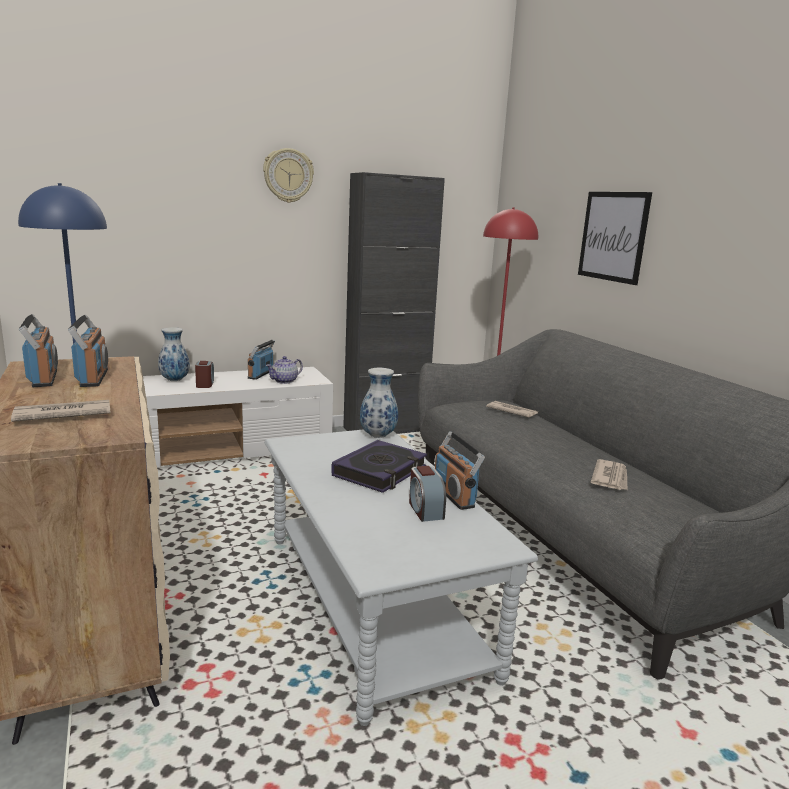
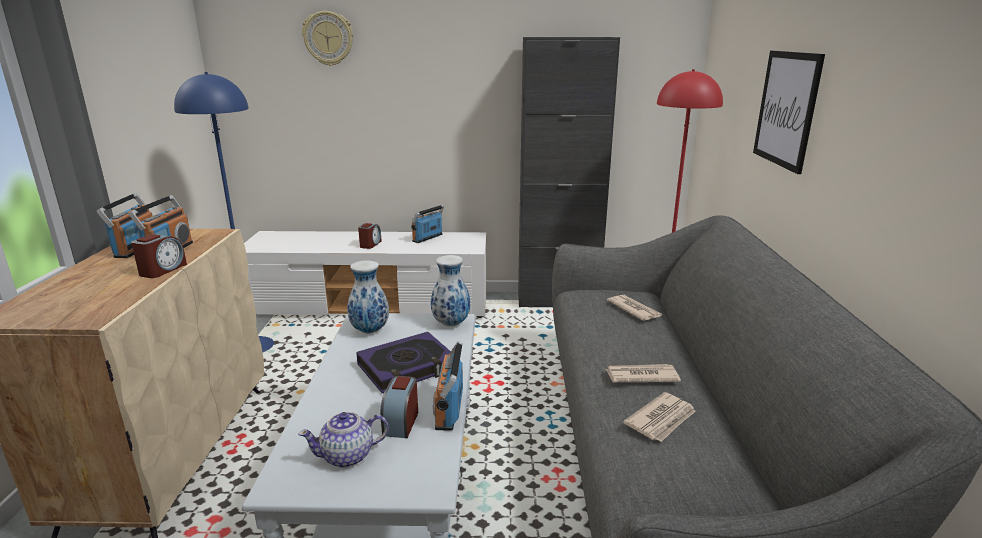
camera: 25 degrees right, 5 degrees up
(61, 415) = (88, 291): newspaper -> newspaper (641, 376)
(119, 392) = (162, 270): none -> alarm clock
(174, 380) = (350, 238): vase -> vase (369, 331)
(285, 381) = (442, 247): teapot -> teapot (348, 456)
(288, 175) = (458, 43): wall clock -> wall clock (328, 38)

